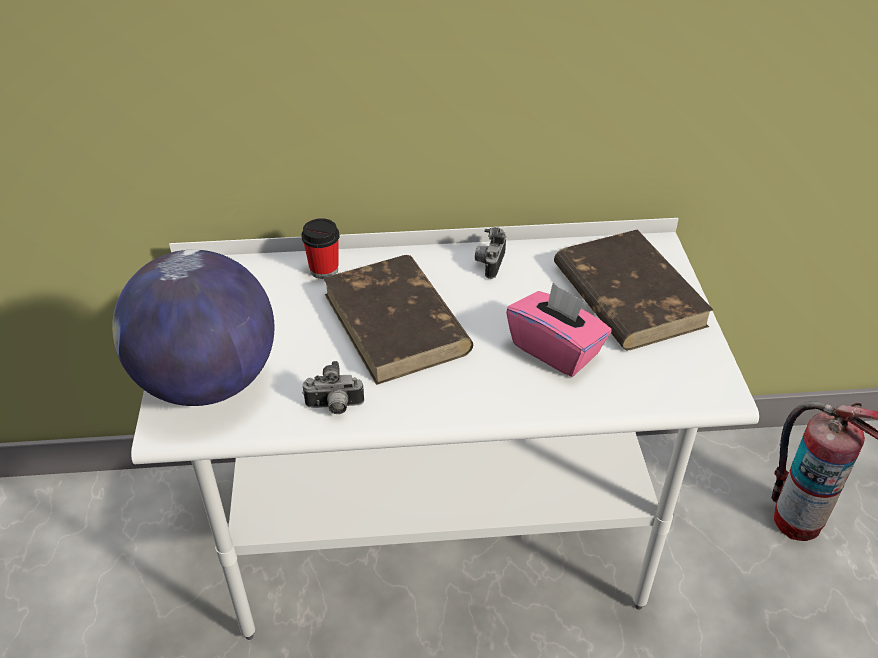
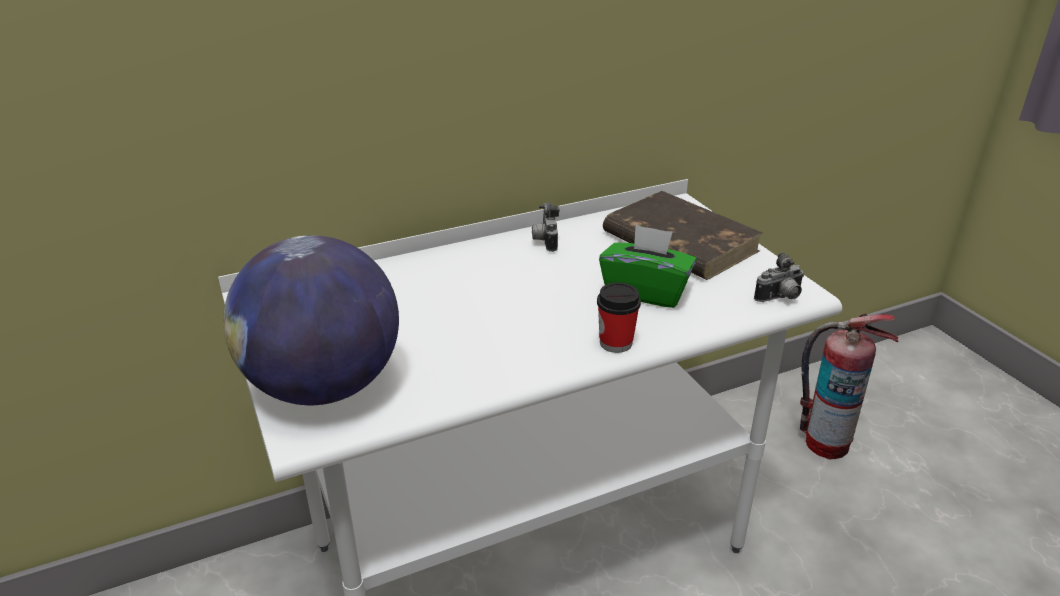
camera: 20 degrees left, 10 degrees down
(324, 270) = (390, 274): cup -> cup (616, 343)
(334, 407) = (470, 378): camera -> camera (780, 298)
(396, 324) = (488, 301): brown book -> none
(555, 350) = (646, 291): pink tissue box -> green tissue box

